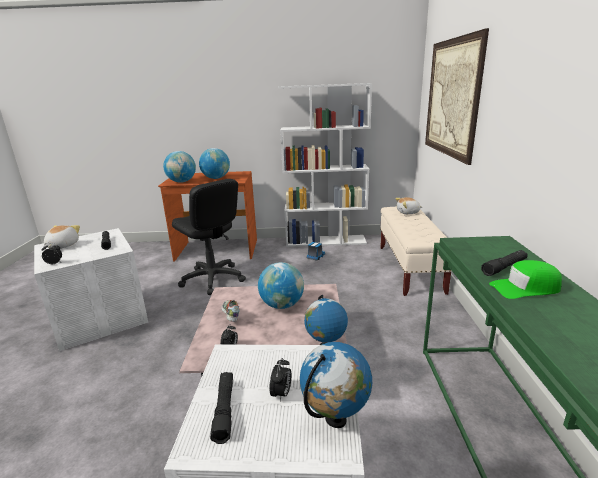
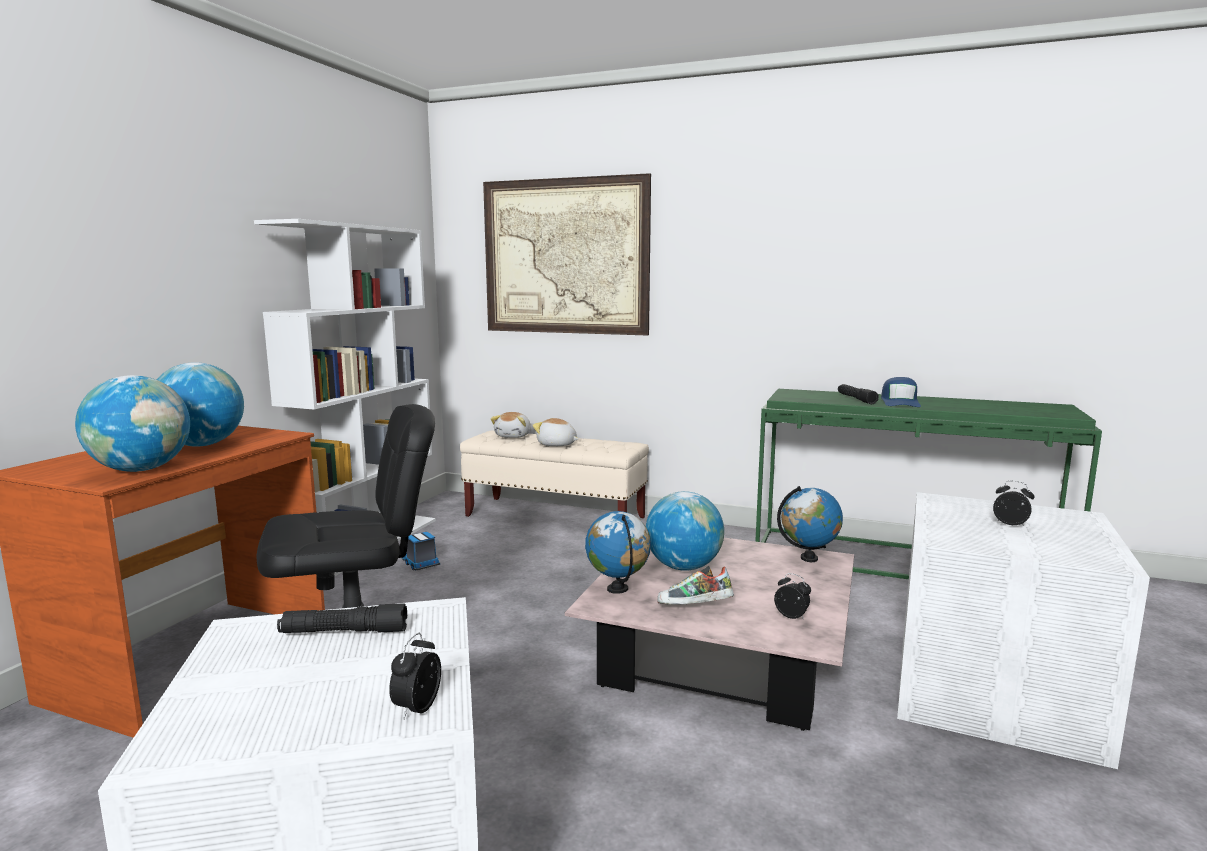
camera: 70 degrees left, 10 degrees down
(62, 246) = (240, 711): plush toy -> plush toy (556, 445)
(224, 410) = (1047, 548): black flashlight -> none
(335, 419) = (1041, 511): globe -> globe (618, 589)
(525, 288) = (900, 402): green cap -> blue cap

